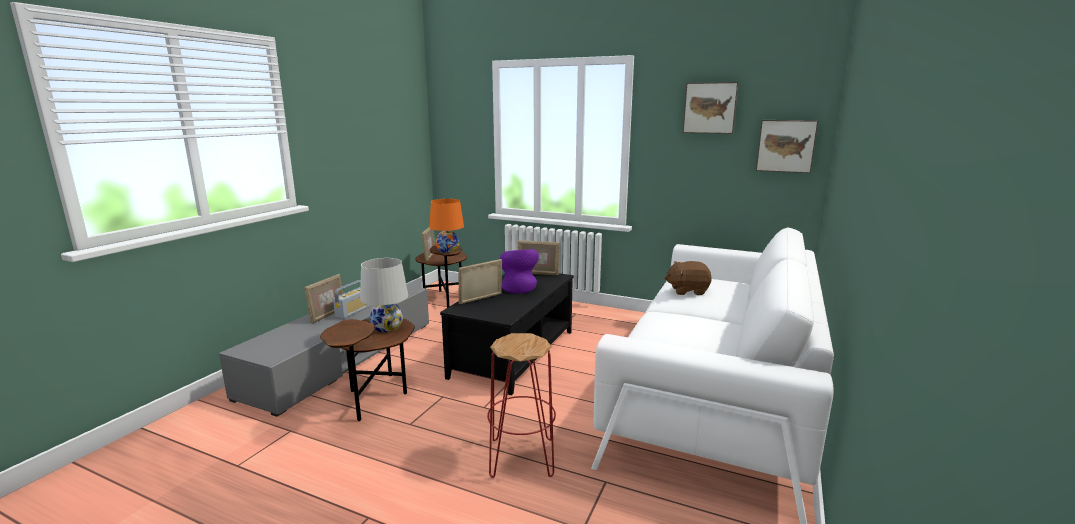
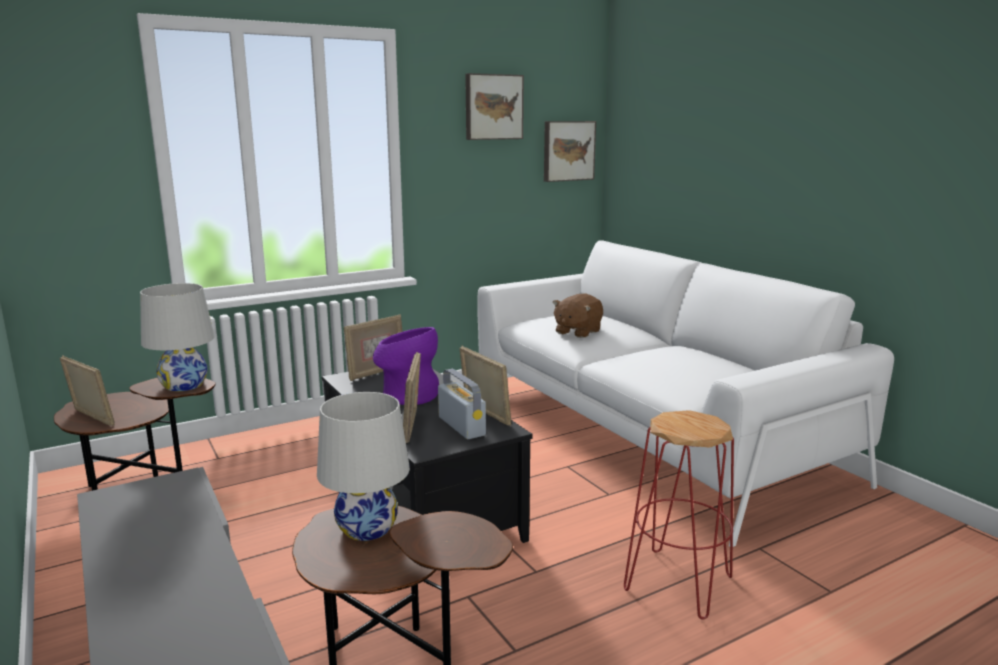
camera: 55 degrees left, 0 degrees up
(327, 315) = (143, 590): picture frame -> picture frame (485, 414)
(353, 312) = (179, 558): radio -> radio (461, 426)
(447, 250) = (183, 385): orange table lamp -> white table lamp

